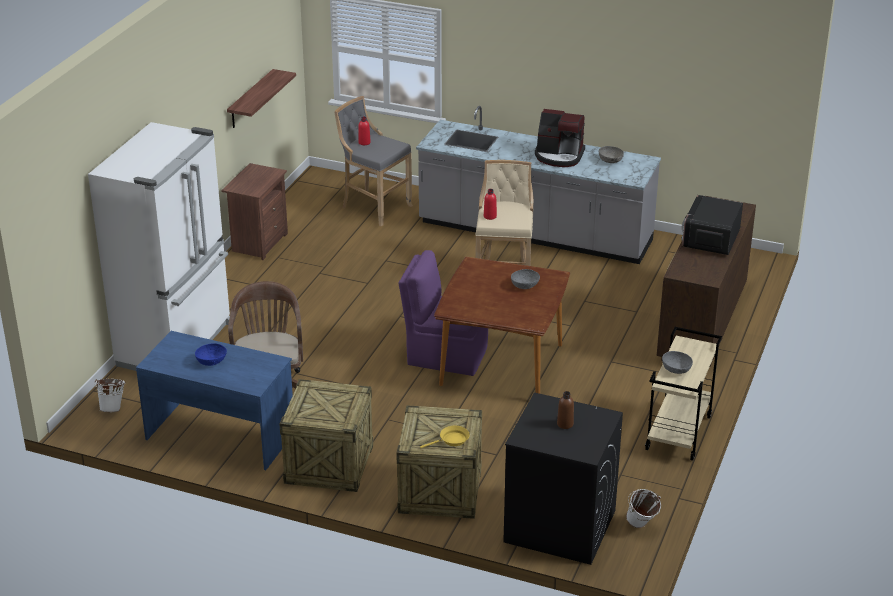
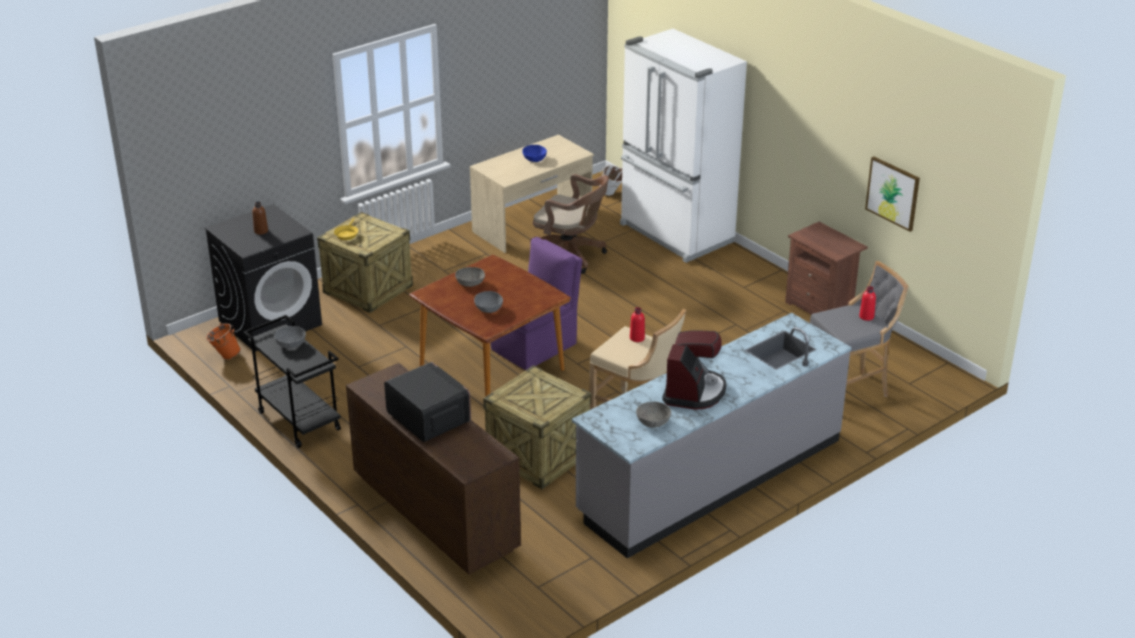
camera: 120 degrees right, 0 degrees up
(221, 435) = (533, 225): blue desk -> beige desk
(251, 99) = (893, 193): shelf -> picture
(328, 464) = (451, 255): crate -> crate (538, 455)
(495, 308) = (470, 283): none -> grey bowl
(559, 156) = (693, 392): coffee machine -> coffee machine turned 150 degrees clockwise
(641, 526) = (225, 356): white bucket -> orange bucket
(679, 434) = (298, 421): beige cart -> black cart

